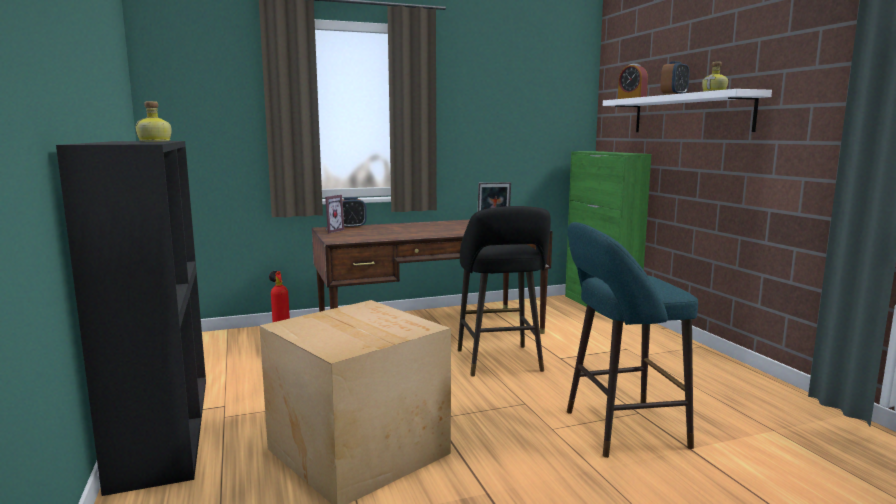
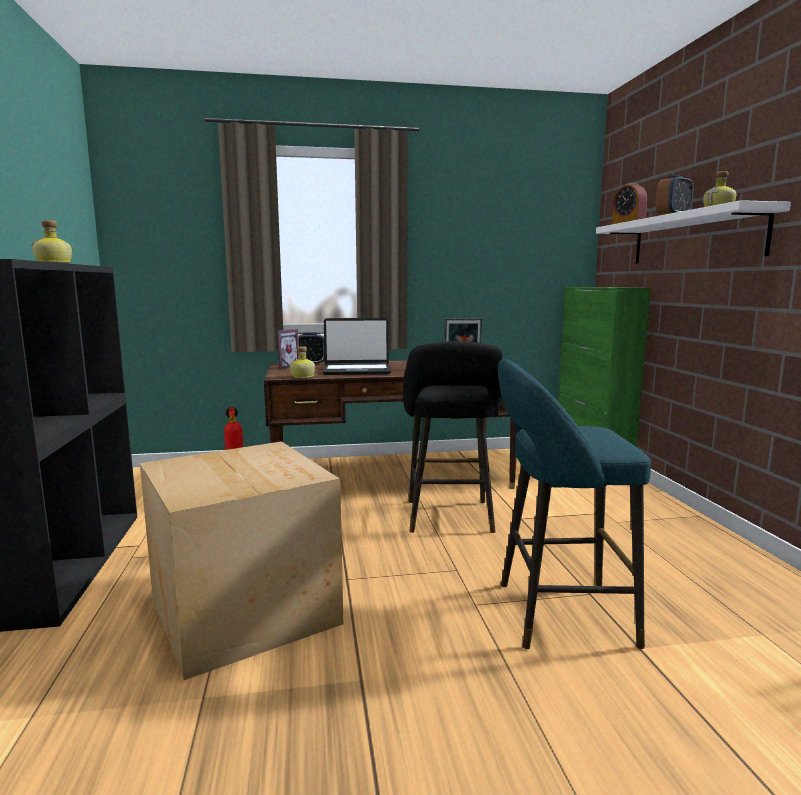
camera: 10 degrees right, 0 degrees up
(358, 240) = (302, 377): none -> bottle
(402, 232) = (357, 371): none -> laptop

